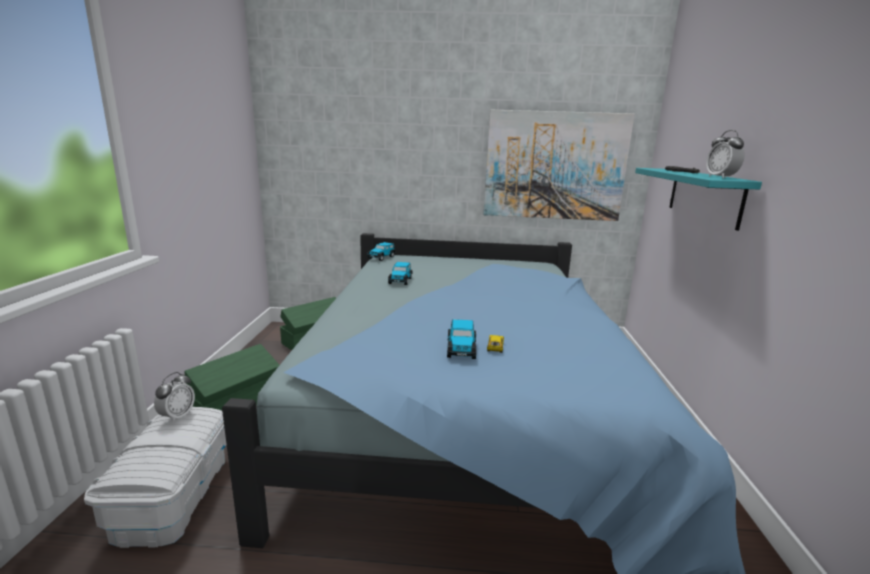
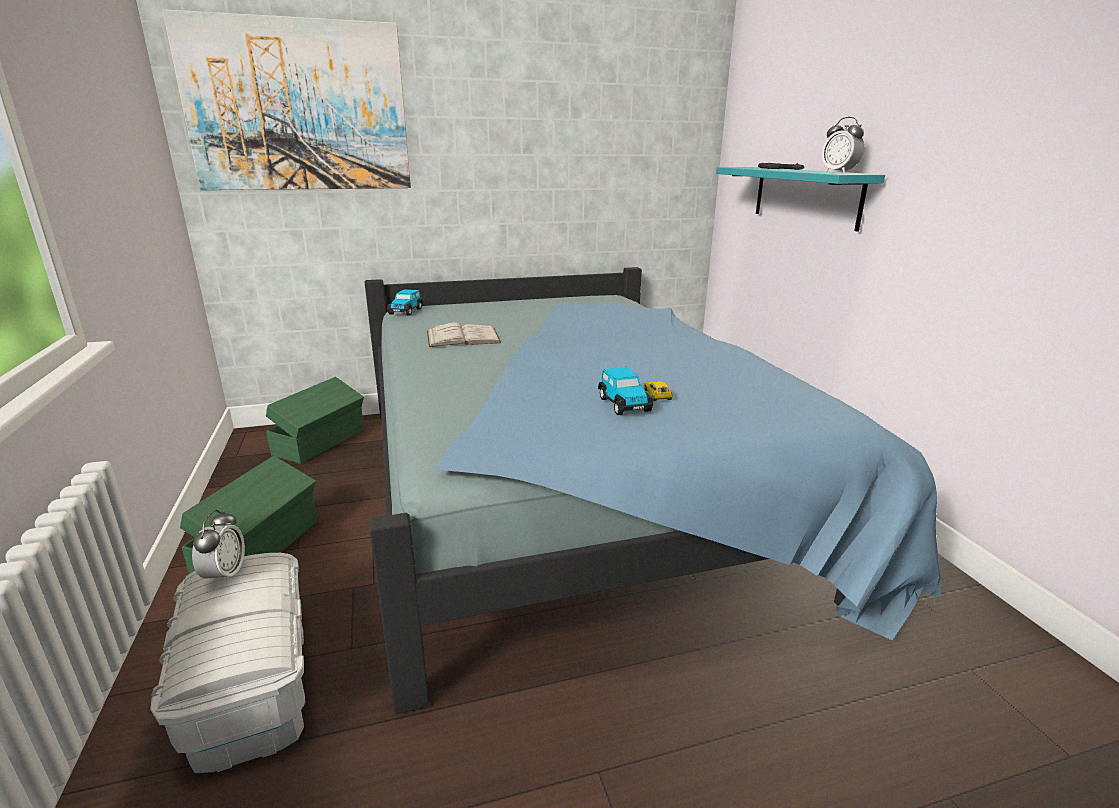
camera: 20 degrees left, 5 degrees up
(400, 280) = (463, 337): toy car -> white book
(554, 166) = (613, 170): picture -> picture (298, 107)

